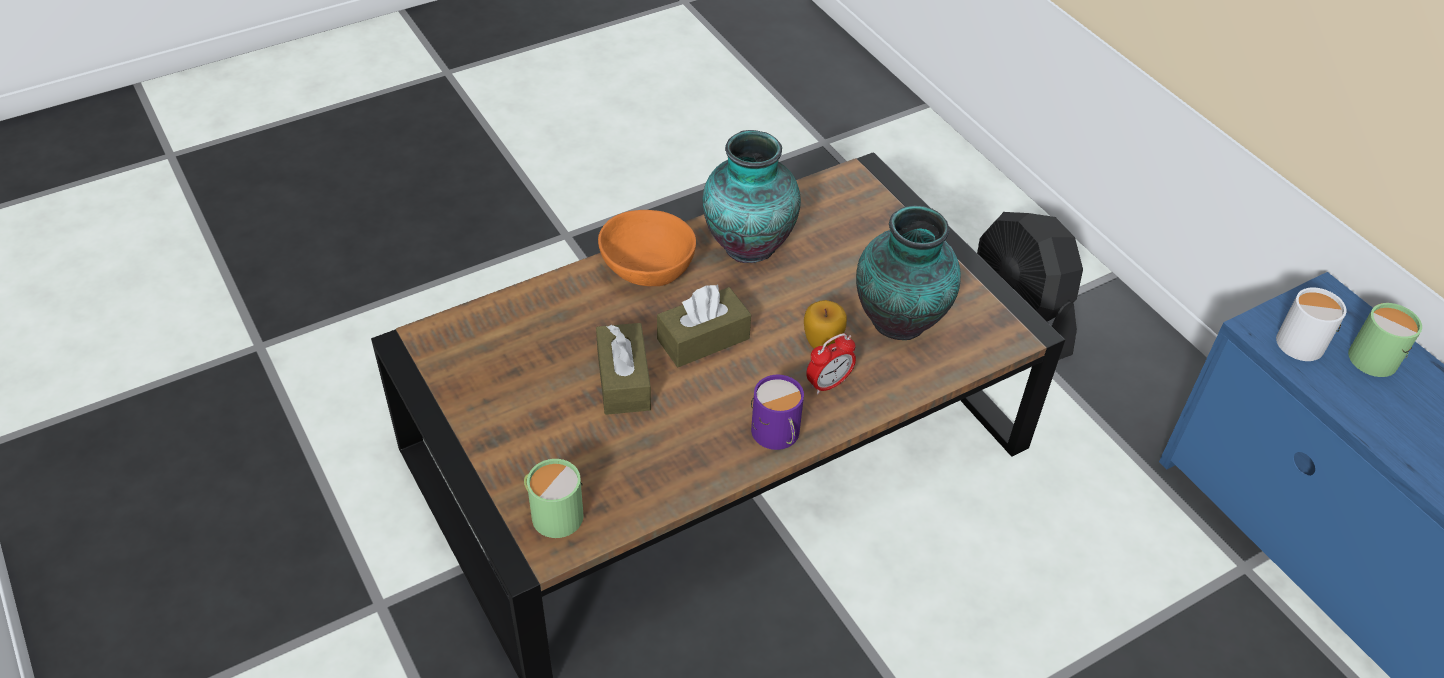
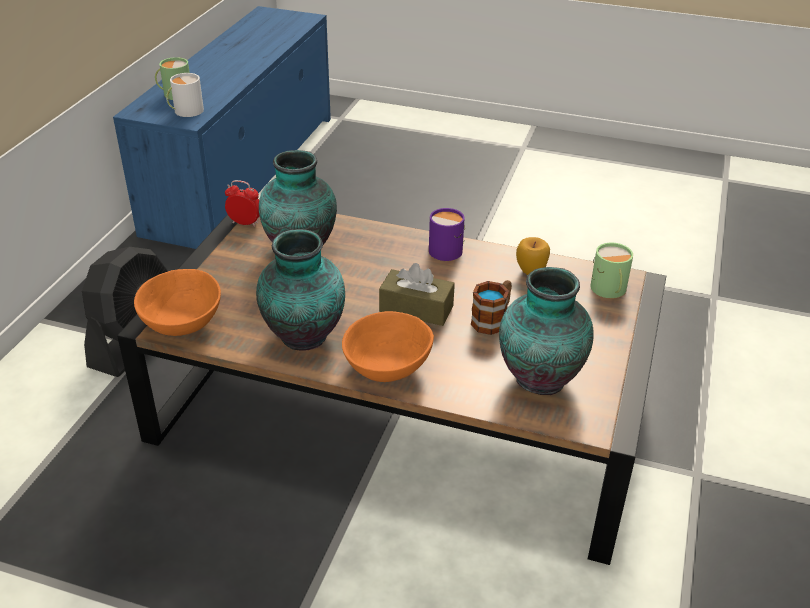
camera: 130 degrees left, 10 degrees down
(516, 351) = (539, 377): none -> vase
(623, 380) = (493, 319): brown tissue box -> mug
(822, 343) = (356, 266): apple -> apple (531, 272)
(828, 384) = (386, 250): alarm clock -> alarm clock (244, 223)
(852, 190) = (181, 322): none -> orange bowl

